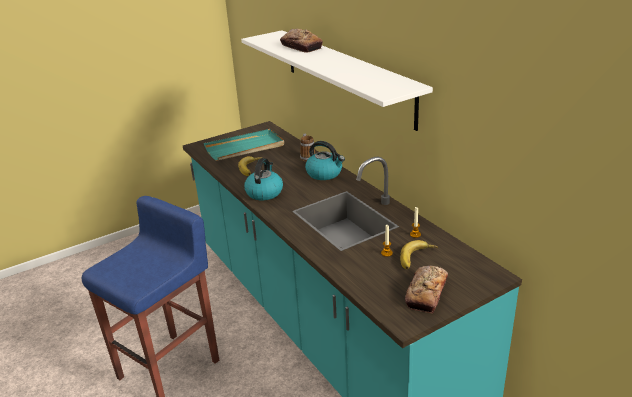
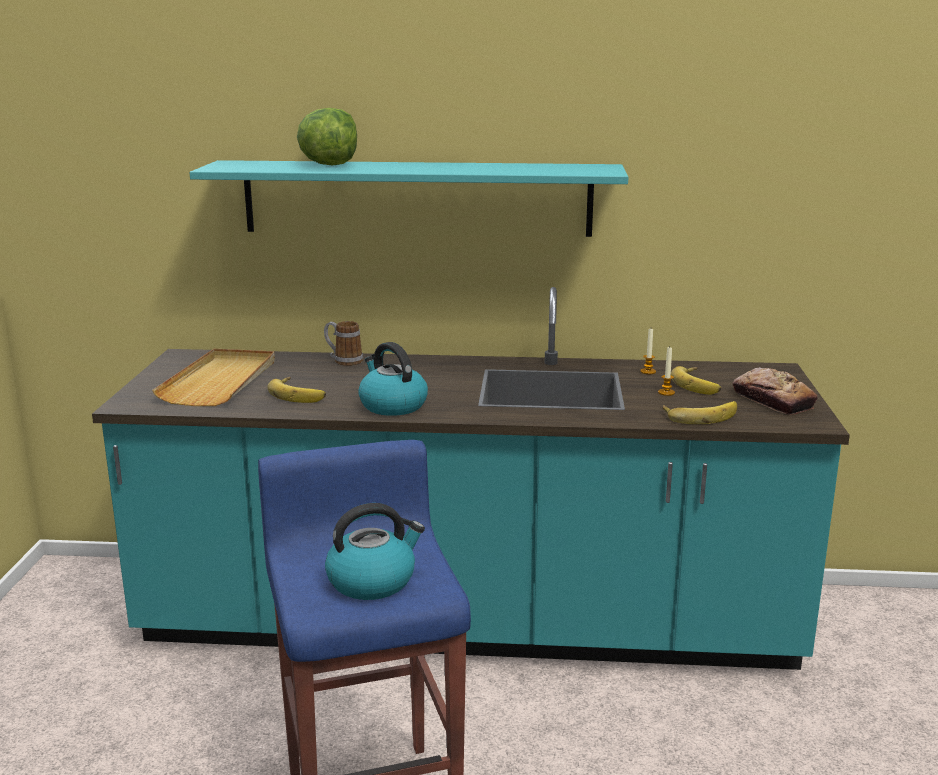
camera: 55 degrees left, 10 degrees down
(245, 148) = (220, 381): turquoise tray -> beige tray
(301, 47) = (329, 165): bread -> lettuce
(325, 173) = (414, 366): kettle -> kettle (372, 581)
(346, 76) = (417, 198): white shelf -> turquoise shelf
(363, 277) = (700, 415): none -> banana

